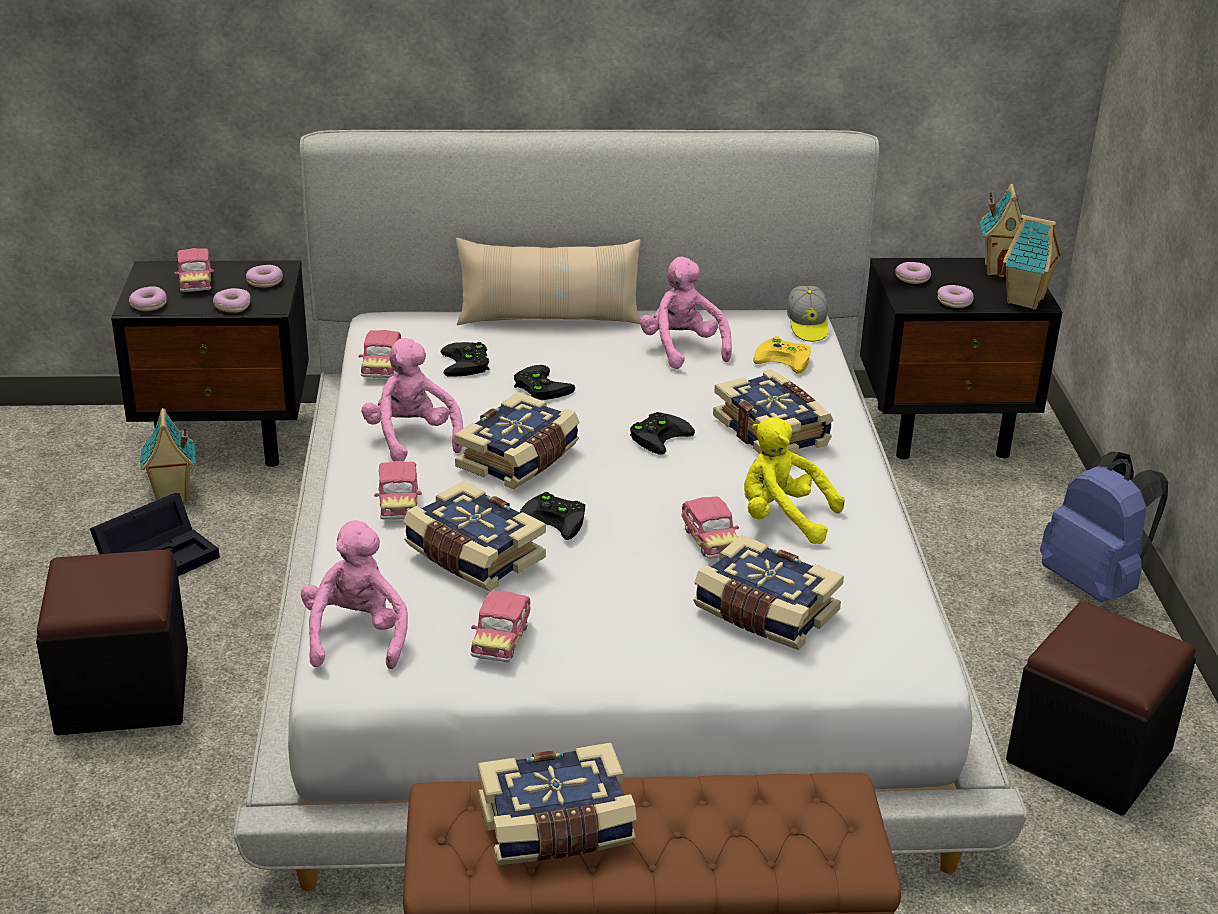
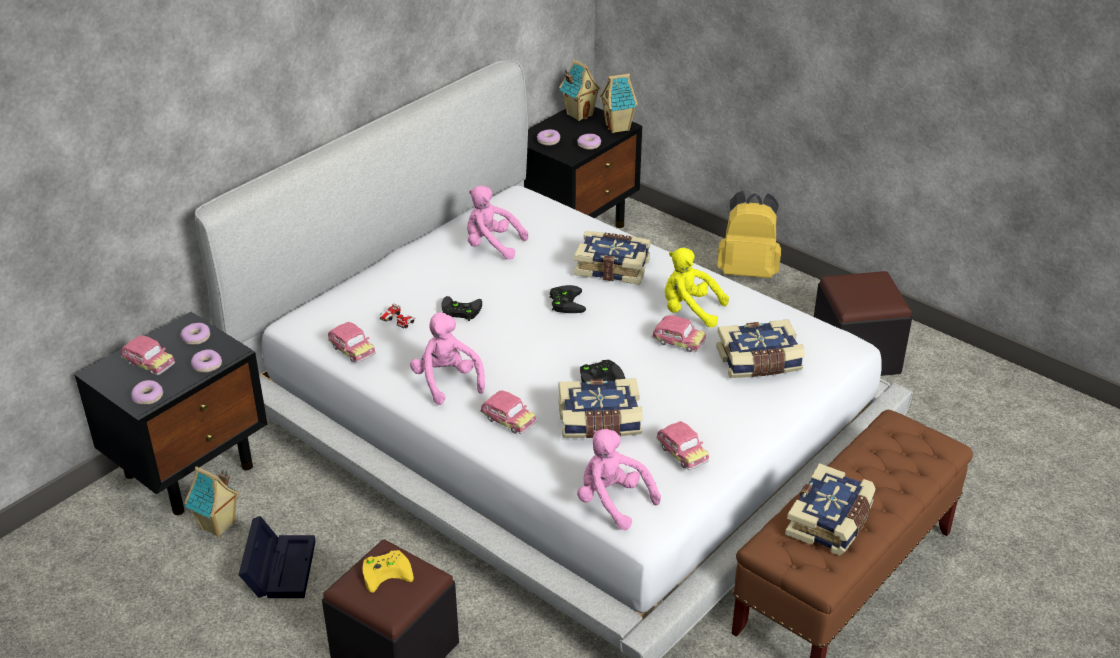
camera: 45 degrees left, 5 degrees up
(412, 438) = (447, 381): pink plush toy -> pink plush toy turned 45 degrees clockwise
(467, 364) = (397, 320): black game controller -> toy car
(520, 459) = (525, 357): book -> none
(548, 319) = (391, 267): beige pillow -> none
(782, 518) = (689, 311): yellow plush toy -> yellow plush toy turned 45 degrees clockwise
(786, 359) = (553, 222): yellow game controller -> yellow game controller (387, 572)
(807, 326) = (530, 197): cap -> none
(1094, 584) = (747, 271): blue backpack -> yellow backpack

